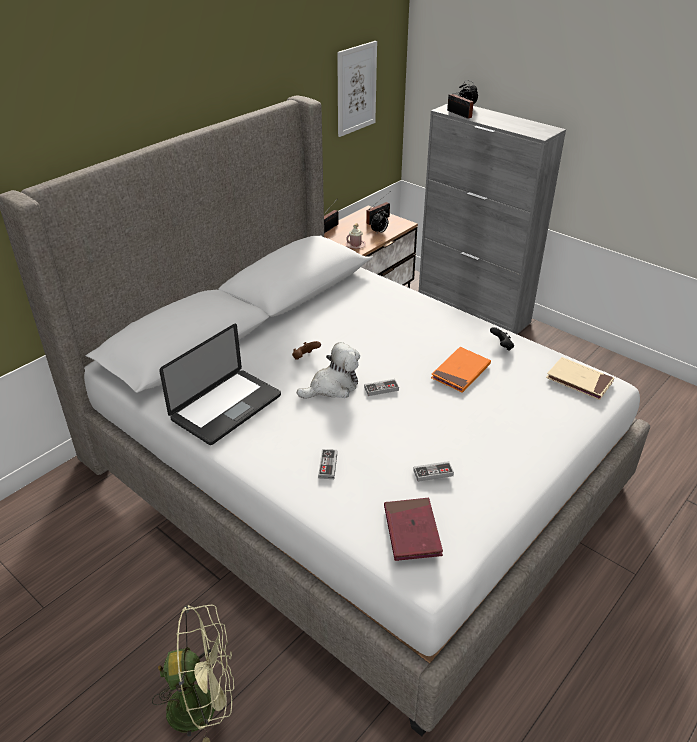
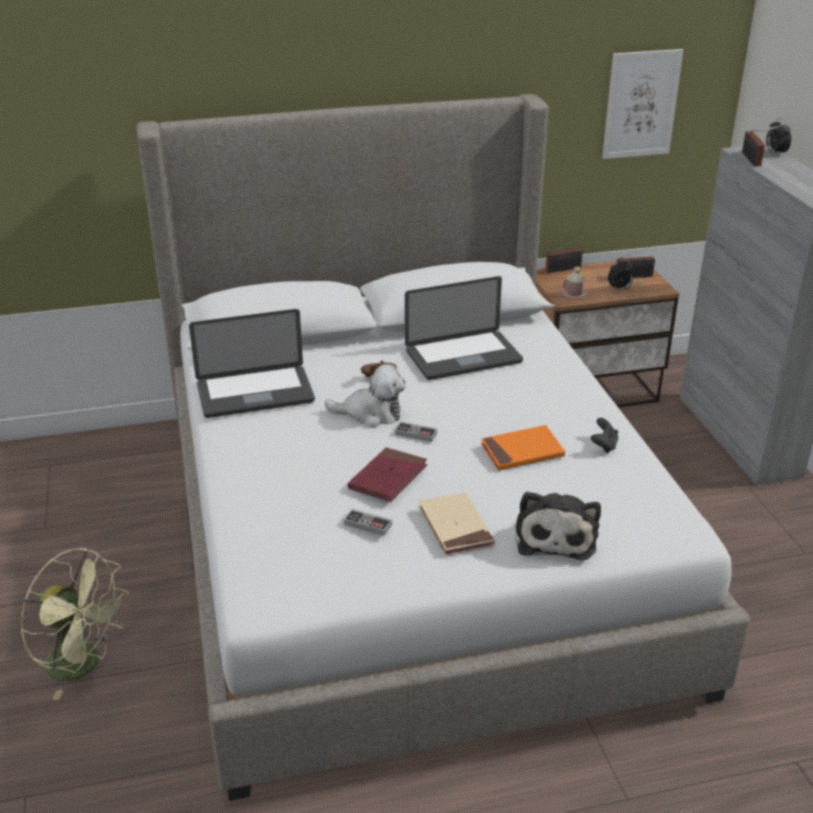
camera: 35 degrees right, 5 degrees down
(328, 465) = (283, 476): game controller -> none
(344, 317) = (463, 357): none -> laptop
(412, 531) = (285, 561): red book -> red book (388, 478)
(546, 422) = (555, 536): none -> plush toy
(579, 381) = (652, 514): beige book -> beige book (455, 527)

